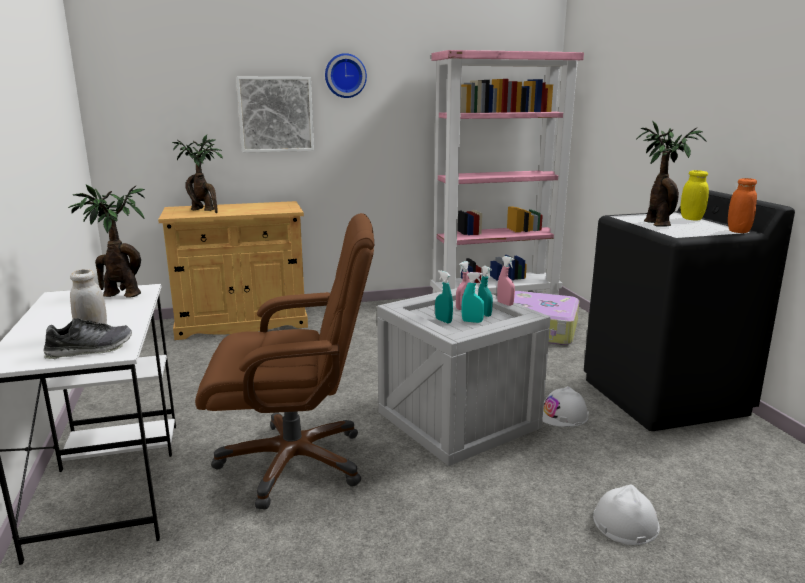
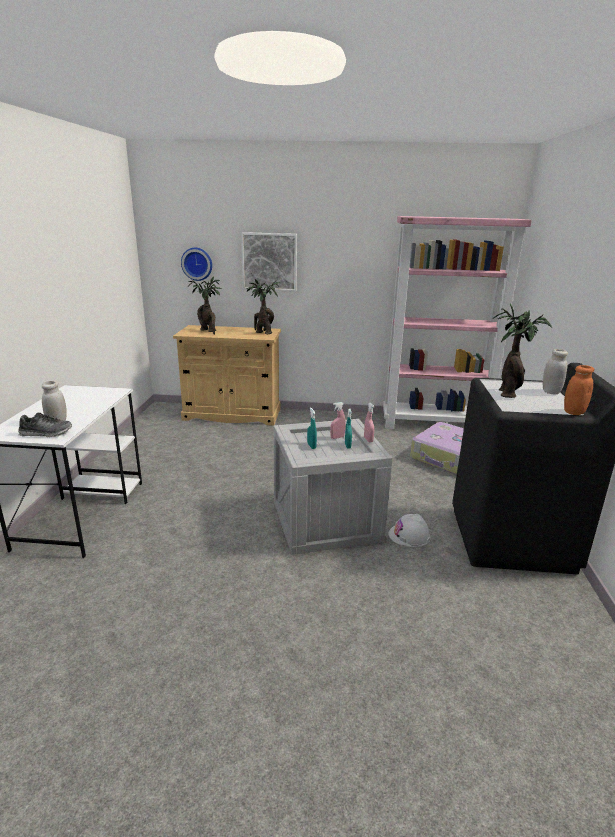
camera: 20 degrees right, 5 degrees up
(119, 295) = (101, 394): potted plant -> potted plant (262, 333)
(295, 462) = (194, 526): brown office chair -> none
(345, 76) = (324, 233): wall clock -> wall clock (197, 264)
(472, 321) = (332, 450): turquoise spray bottle -> none
(625, 522) = (387, 632): white hard hat -> none
(691, 219) = (550, 392): yellow jar -> white jar

